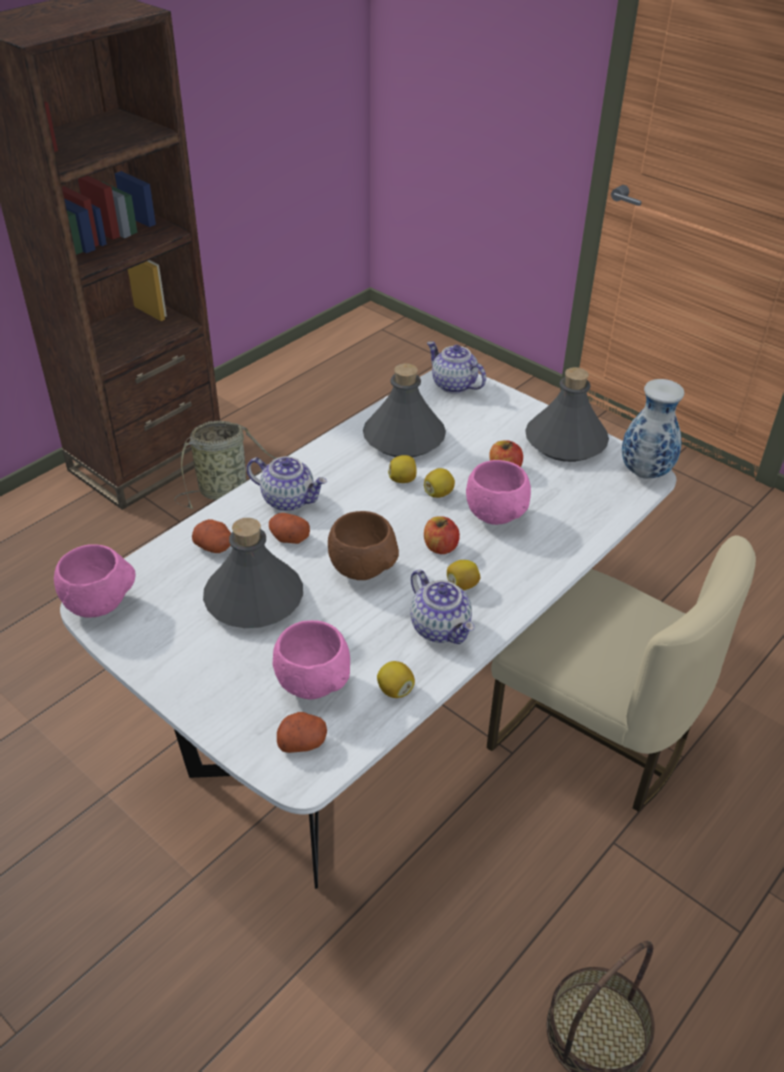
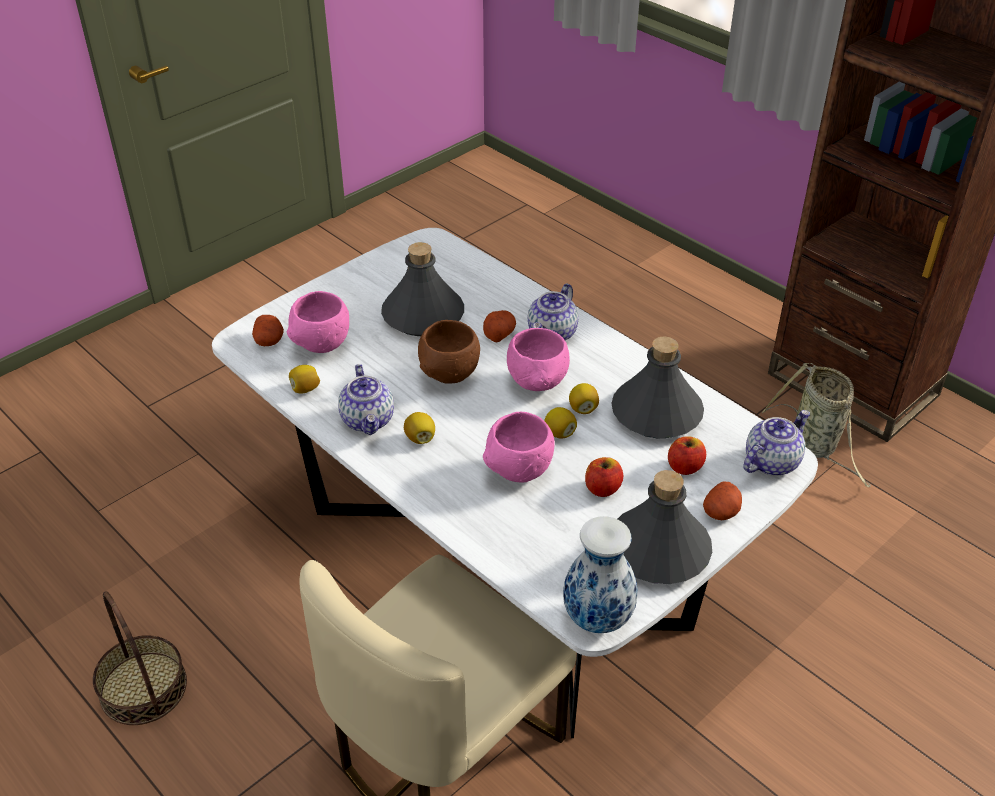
camera: 95 degrees right, 0 degrees up
(100, 606) = (428, 243): pink bowl -> pink bowl (537, 384)
(215, 546) = (490, 294): potato -> potato (721, 512)
(440, 547) = (476, 428): apple -> apple (684, 467)
(441, 628) = (368, 420): teapot -> teapot turned 75 degrees counterclockwise

